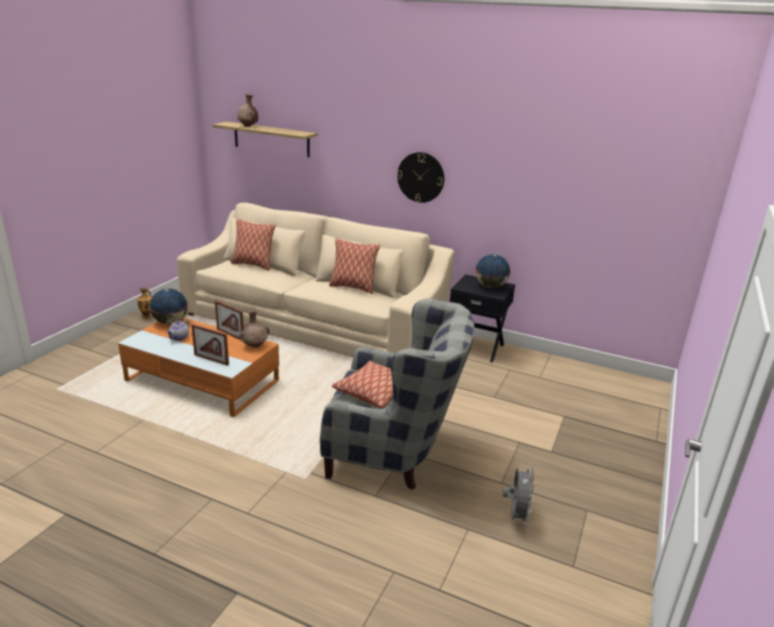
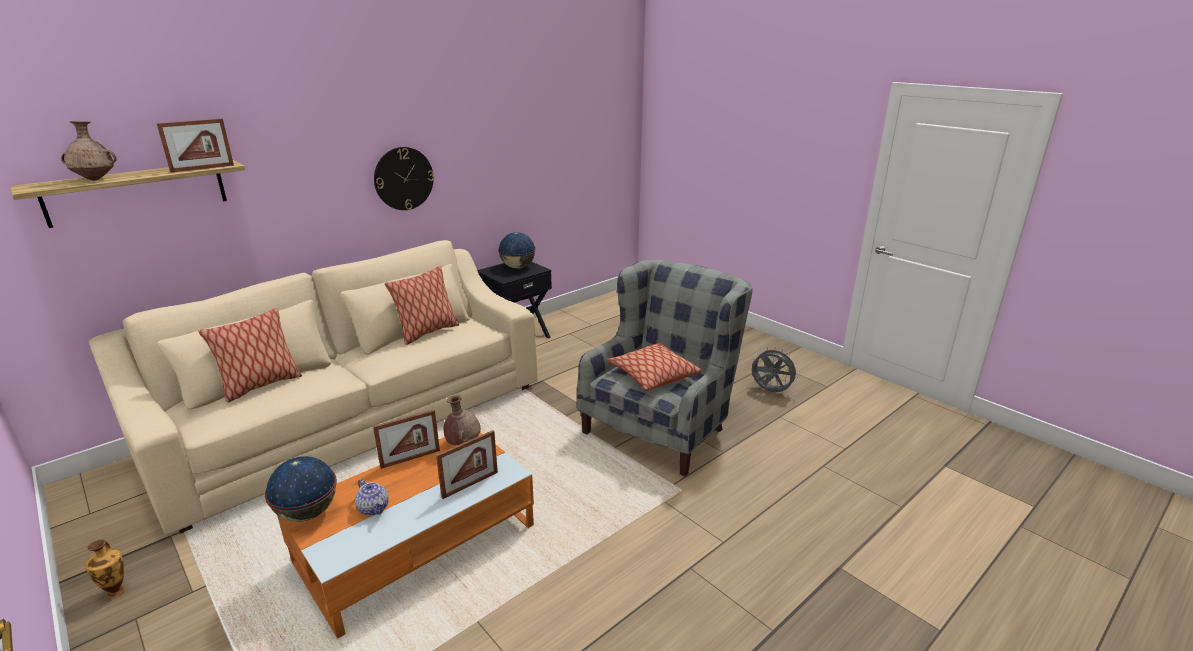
camera: 65 degrees left, 0 degrees up
(287, 133) = (202, 168): none -> picture frame

